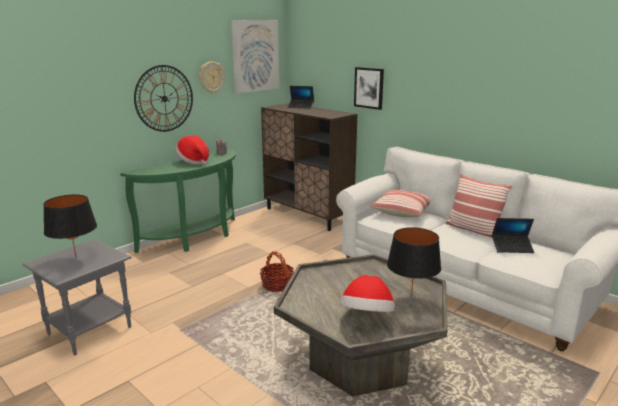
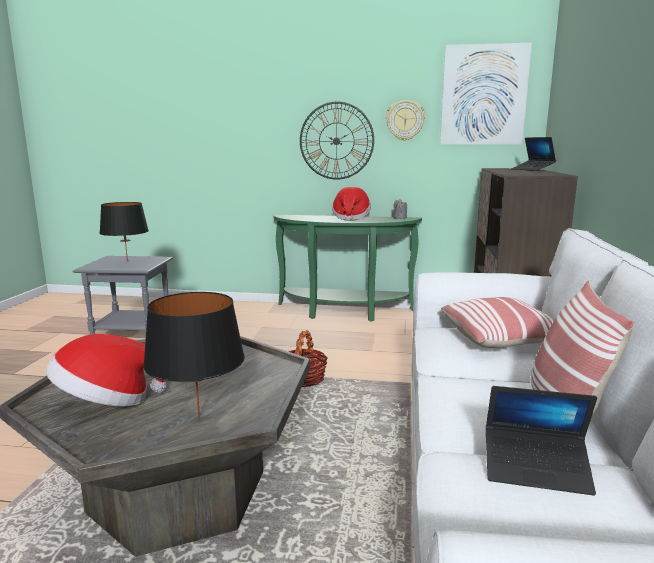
camera: 55 degrees right, 5 degrees down
(369, 88) = (597, 128): picture -> none
(512, 248) = (536, 469): laptop -> laptop turned 45 degrees counterclockwise

